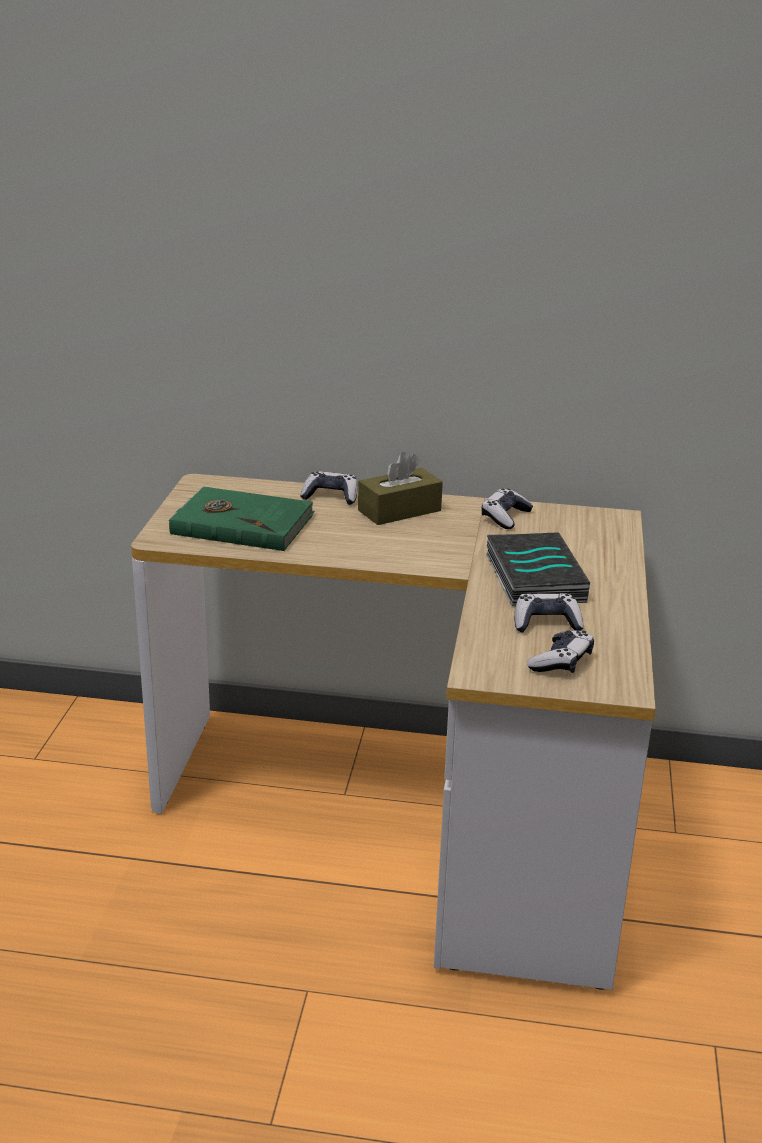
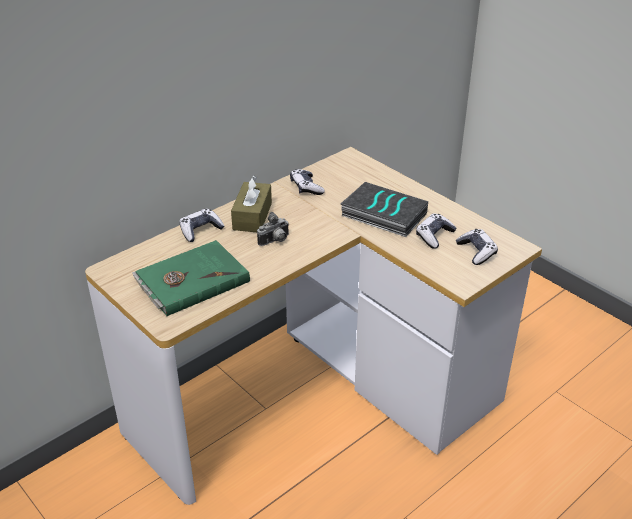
camera: 50 degrees left, 10 degrees up
(375, 538) = (275, 241): none -> camera

